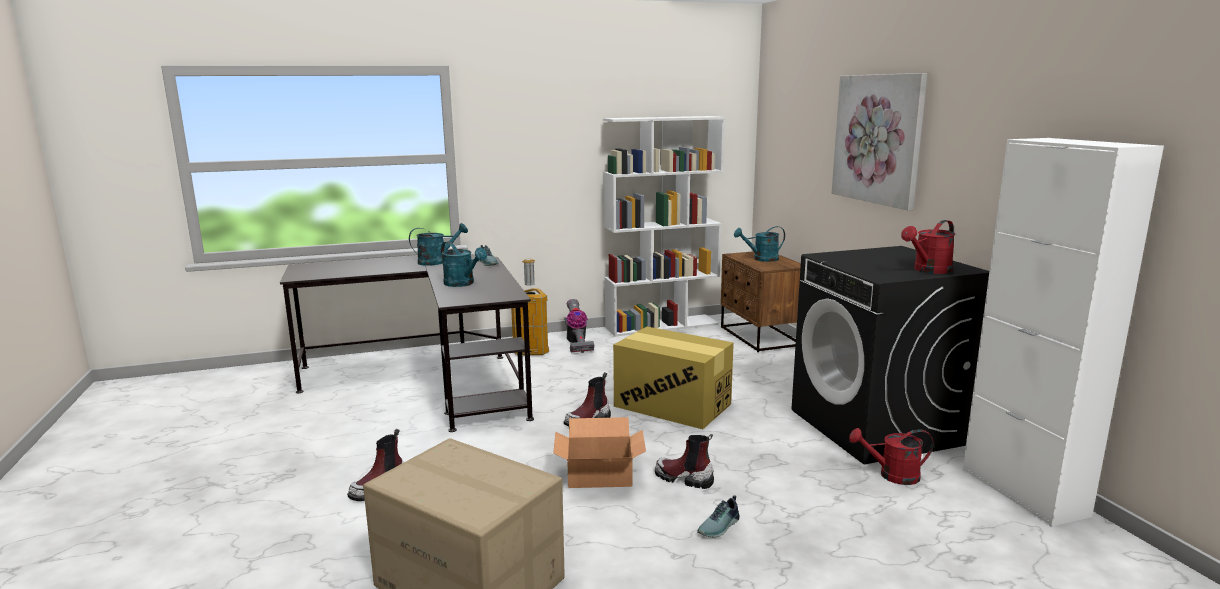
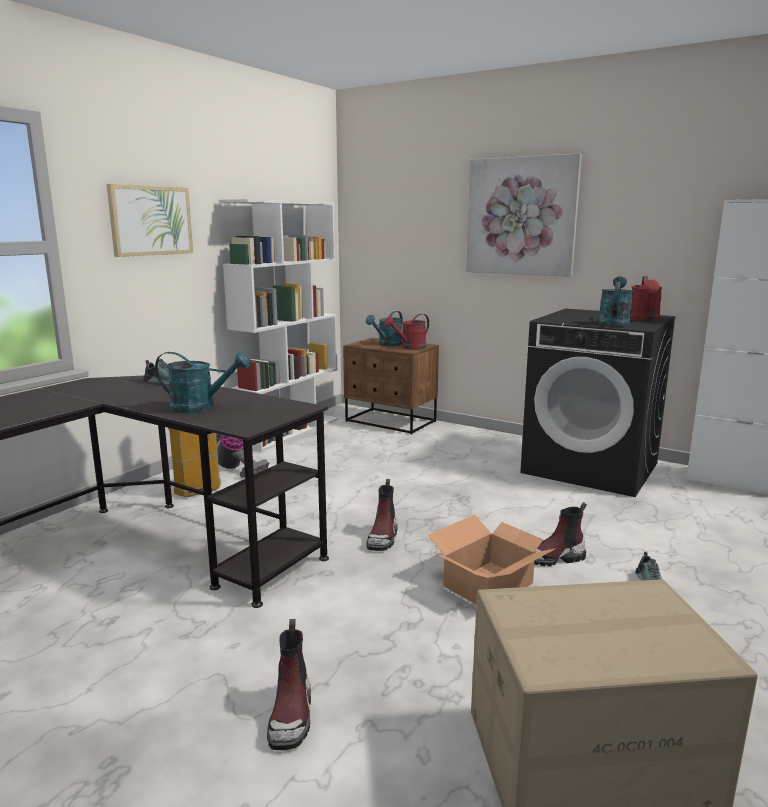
camera: 40 degrees left, 0 degrees up
(437, 261) = (88, 391): turquoise watering can -> turquoise watering can (613, 323)
(534, 137) = (151, 220): none -> picture
(672, 405) = (429, 498): cardboard box -> none
(892, 475) = (663, 499): red watering can -> red watering can (410, 348)

